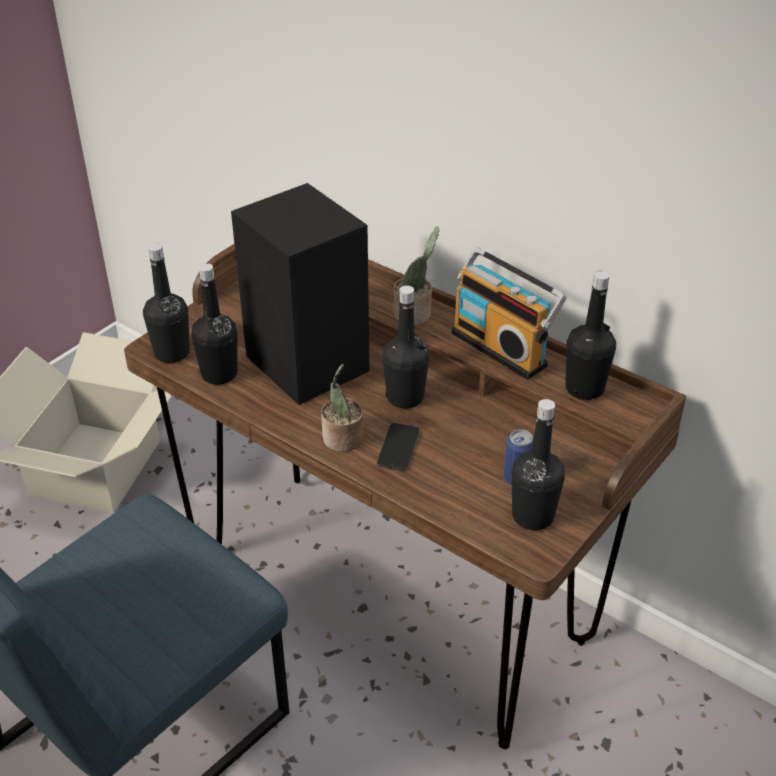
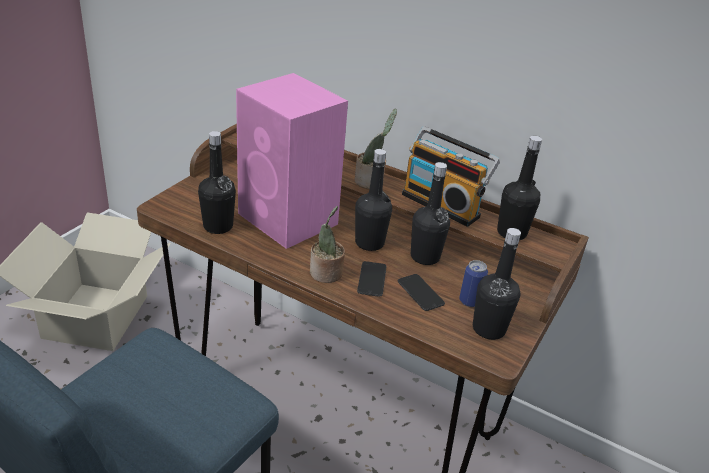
camera: 10 degrees left, 5 degrees down
(172, 353) = (177, 211): black bottle -> black bottle (425, 257)
(309, 365) = (289, 220): black speaker -> pink speaker
(456, 467) = (420, 293): none -> phone

